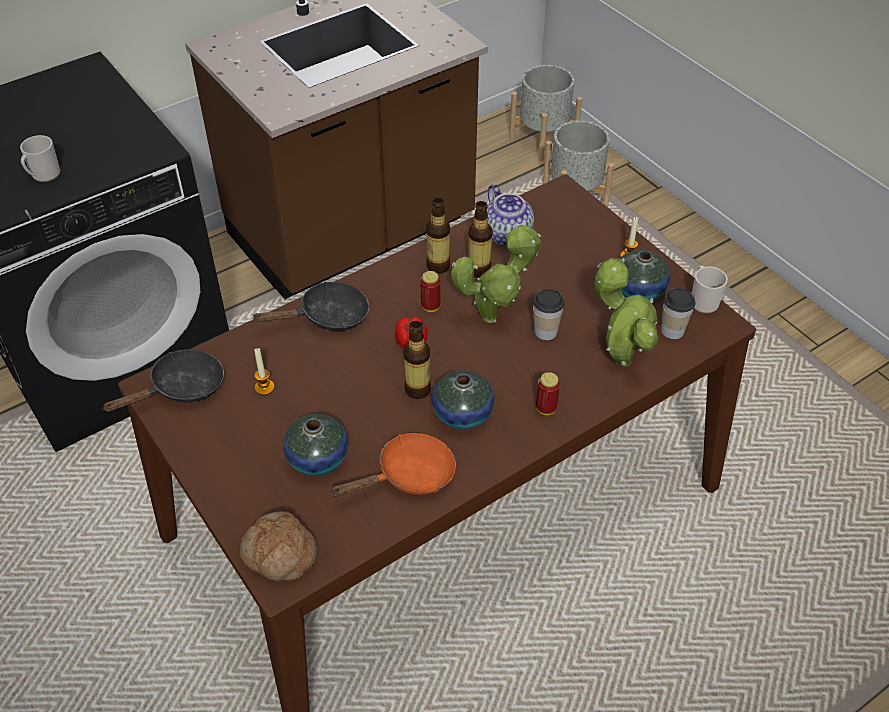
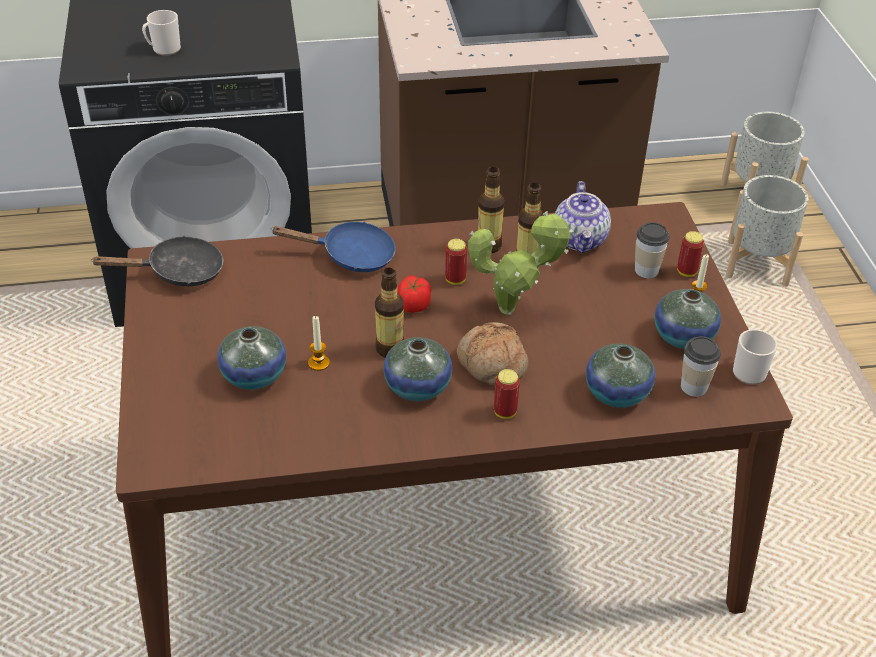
camera: 25 degrees right, 5 degrees down
(264, 387) = (250, 297): candle -> candle (318, 363)
(279, 554) = (162, 443): bread -> bread (491, 364)
(328, 316) = (351, 256): black frying pan -> blue frying pan
(409, 475) = (327, 422): orange frying pan -> none
(545, 331) = (555, 341): cup -> cup (646, 270)
(606, 234) = (686, 272): none -> can
(620, 358) = (617, 393): potted plant -> vase

